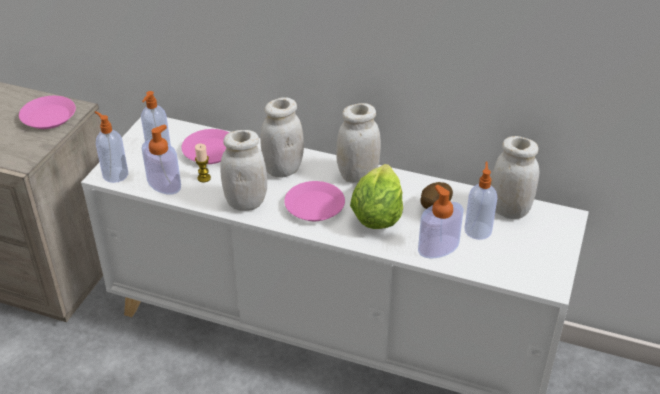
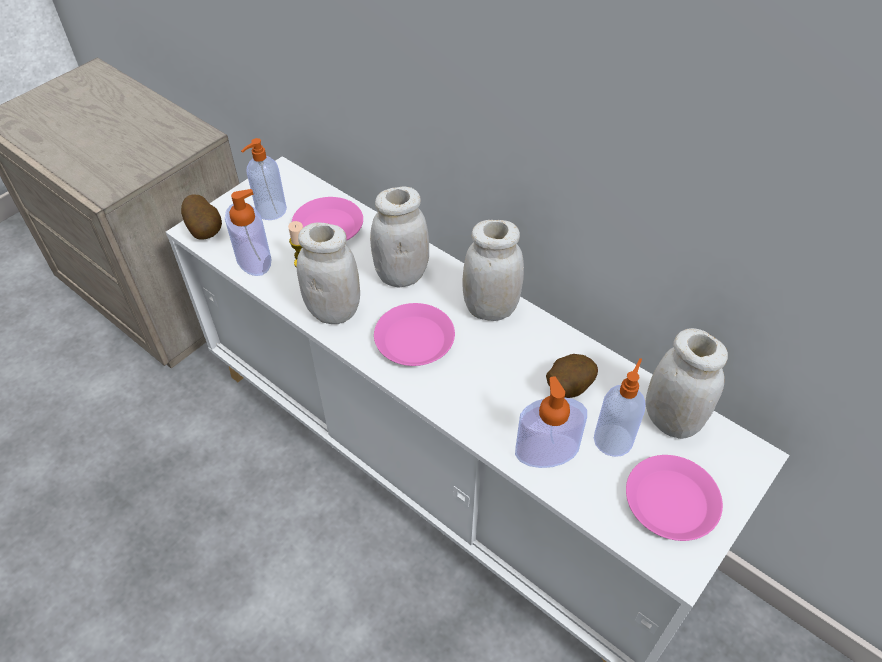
camera: 20 degrees right, 10 degrees up
(48, 117) = (165, 140): pink plate -> pink plate (670, 501)
(115, 174) = (206, 231): soap dispenser -> potato
(377, 216) = (486, 377): lettuce -> none

